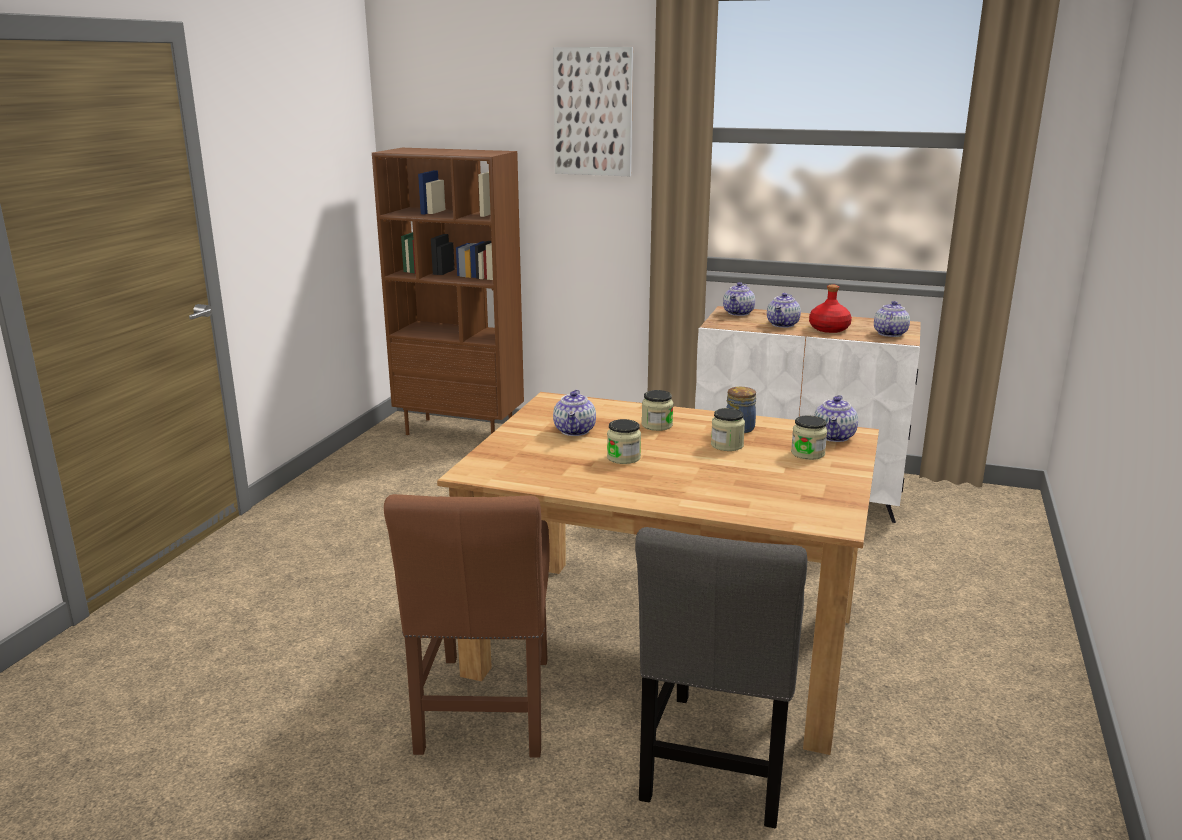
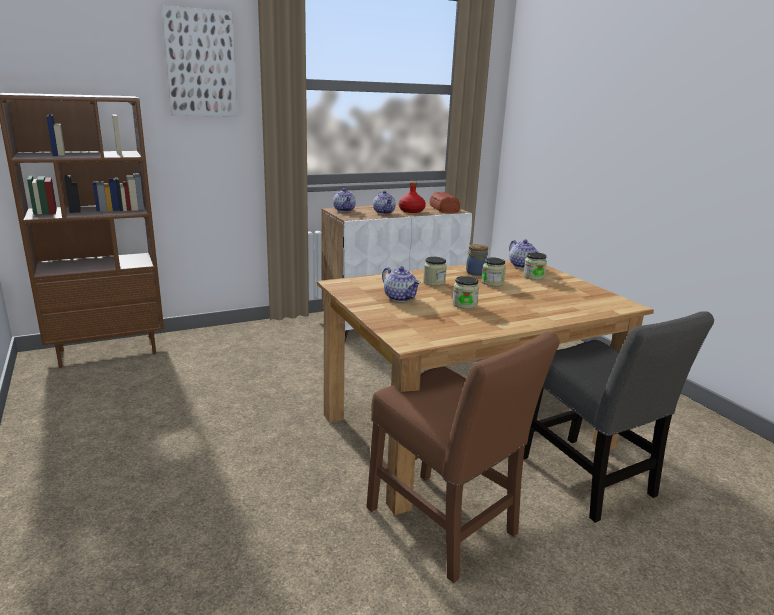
camera: 45 degrees left, 0 degrees up
(889, 334) = (444, 209): teapot -> bread

